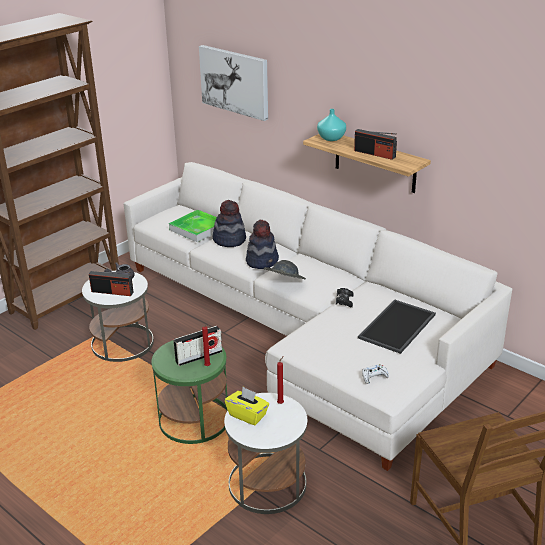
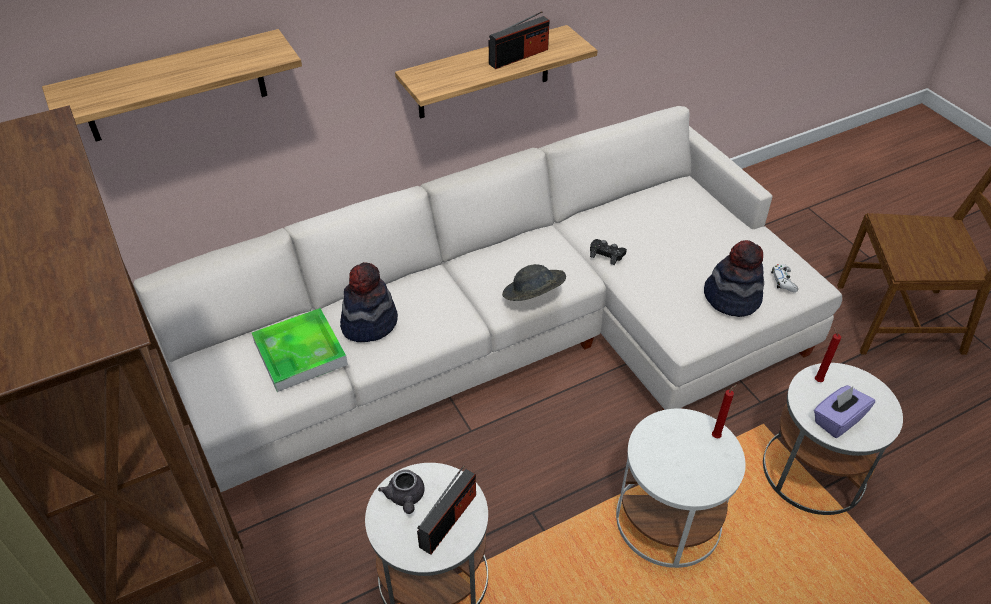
camera: 70 degrees left, 15 degrees up
(194, 419) = (667, 519): green side table -> white side table
(199, 356) = (689, 441): radio -> none
(235, 81) = (174, 87): picture -> shelf
(247, 415) = (837, 420): yellow tissue box -> purple tissue box
(262, 261) = (457, 303): hat -> hat (732, 298)
(330, 138) = (432, 75): turquoise vase -> none
(398, 327) = (688, 228): tray -> none

